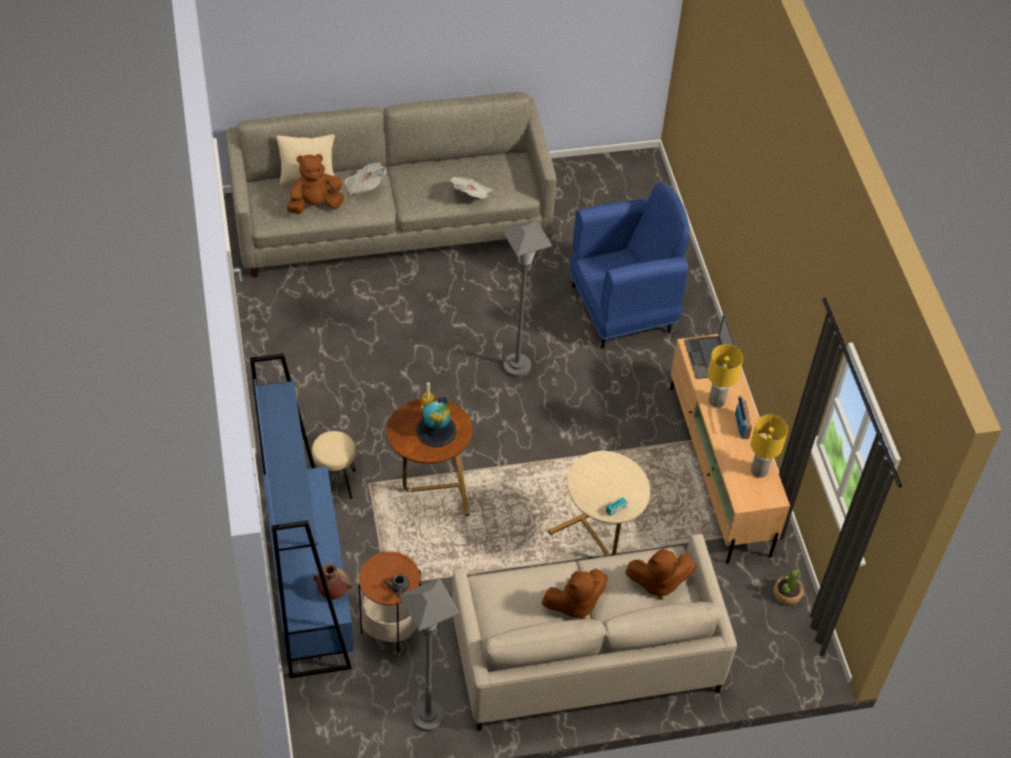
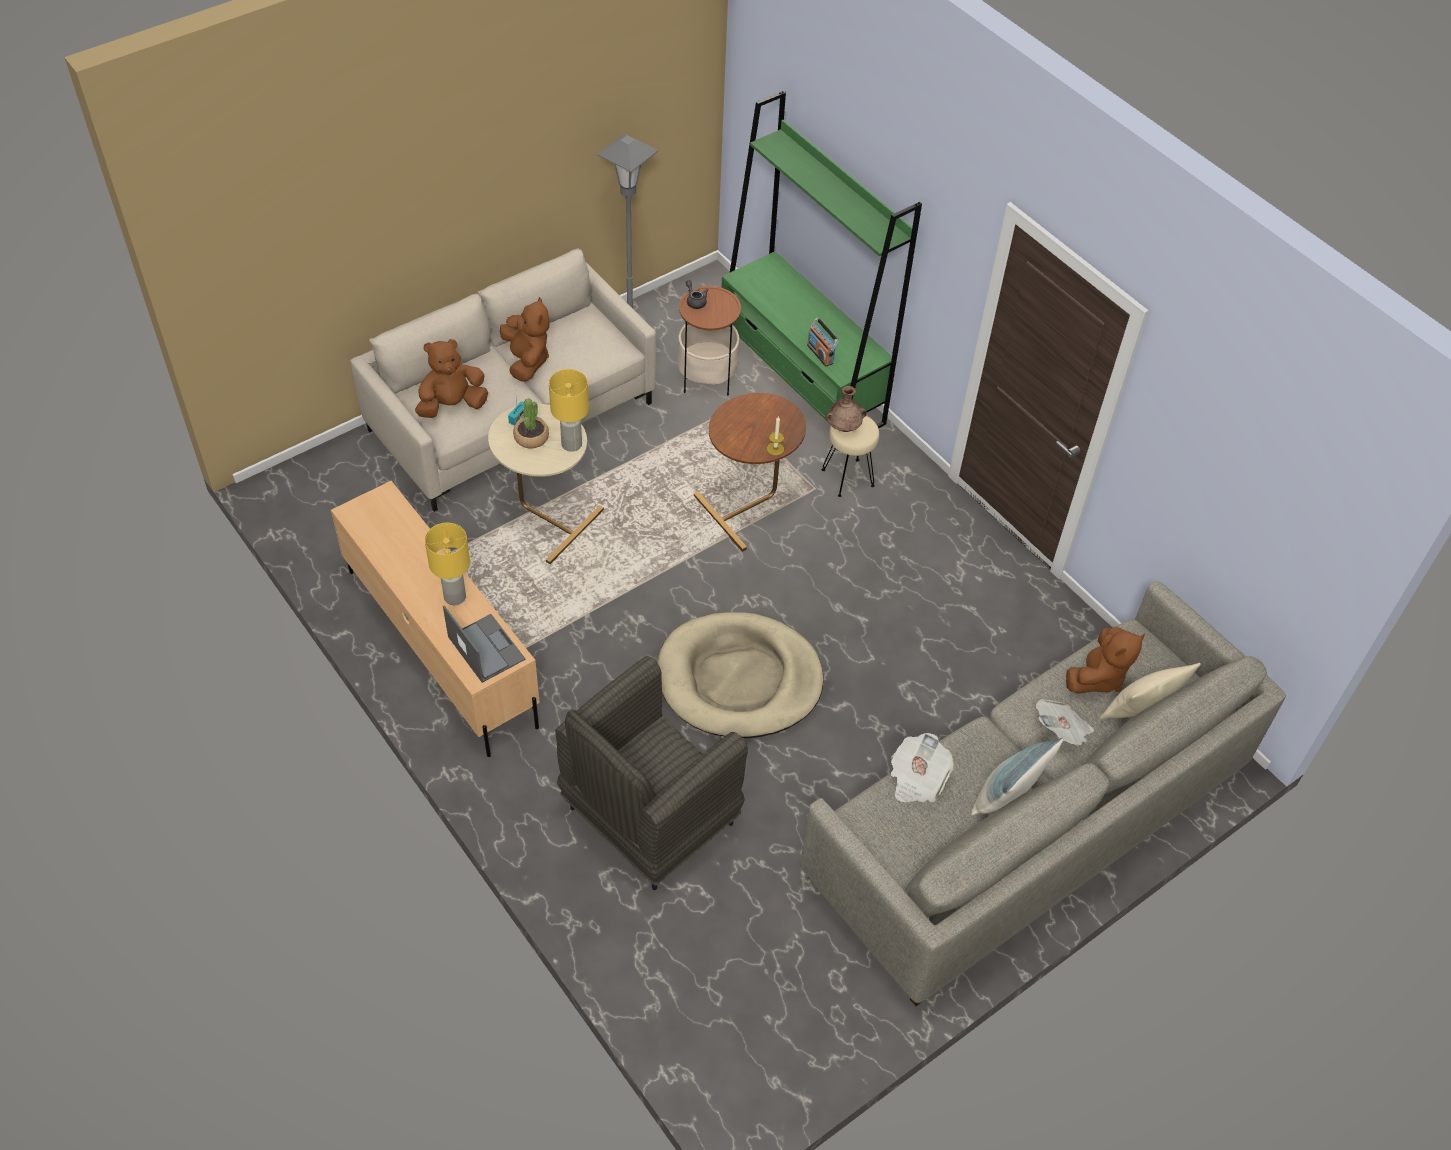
camera: 155 degrees right, 0 degrees up
(309, 590) = (801, 380): blue bookcase -> green bookcase
(333, 590) = (755, 292): brown vase -> brown vase (844, 428)
(424, 170) = (1007, 796): none -> pillow
(436, 430) = (749, 428): globe -> none
(517, 366) = (739, 679): grey floor lamp -> beige dog bed
(574, 604) = (527, 361): brown plush toy -> brown plush toy turned 120 degrees clockwise
(623, 308) = (649, 818): blue armchair -> grey armchair
(742, 425) = (414, 578): radio -> radio (820, 354)
(759, 470) = (377, 534): yellow table lamp -> yellow table lamp (572, 444)
(786, 593) = (322, 541): potted plant -> potted plant (531, 437)

